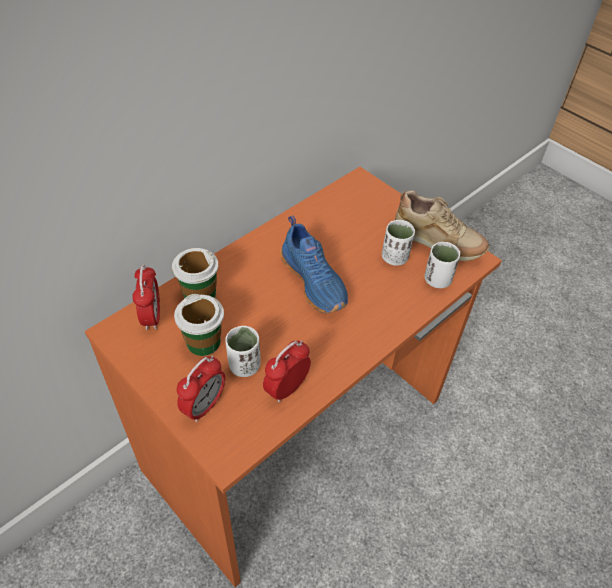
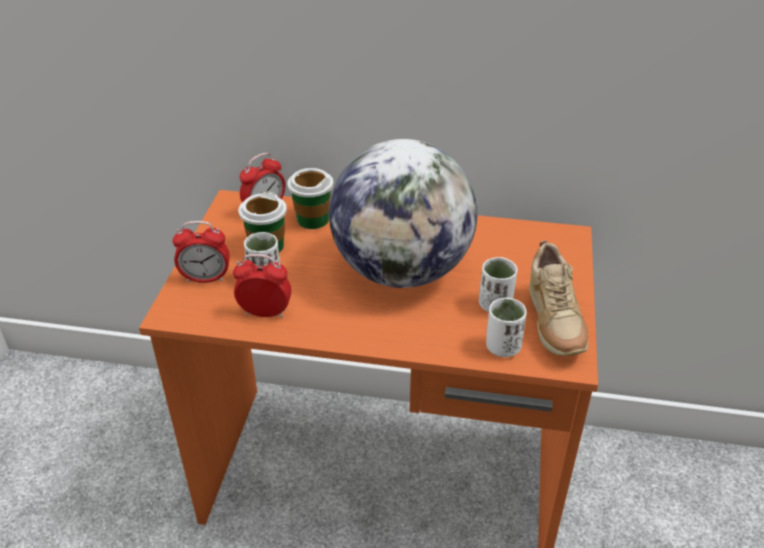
camera: 55 degrees right, 10 degrees down
(315, 281) = (402, 270): blue shoe -> globe

